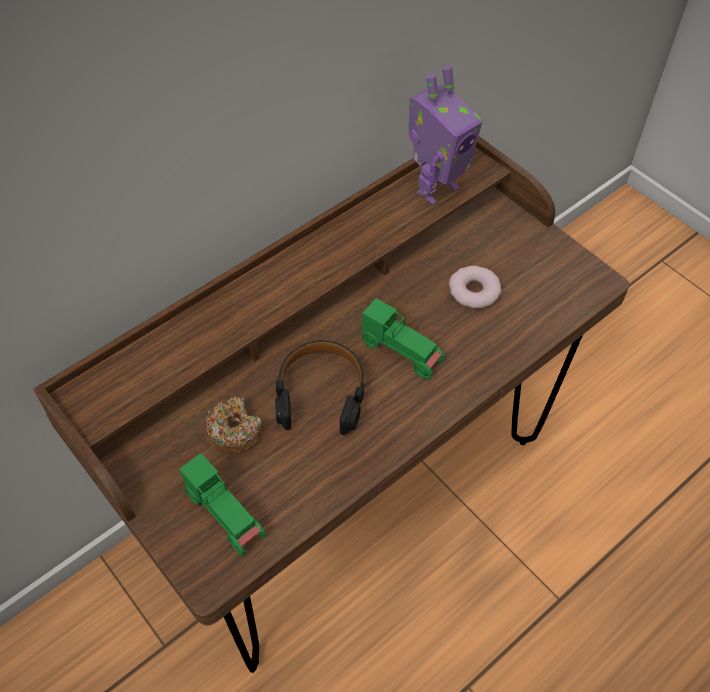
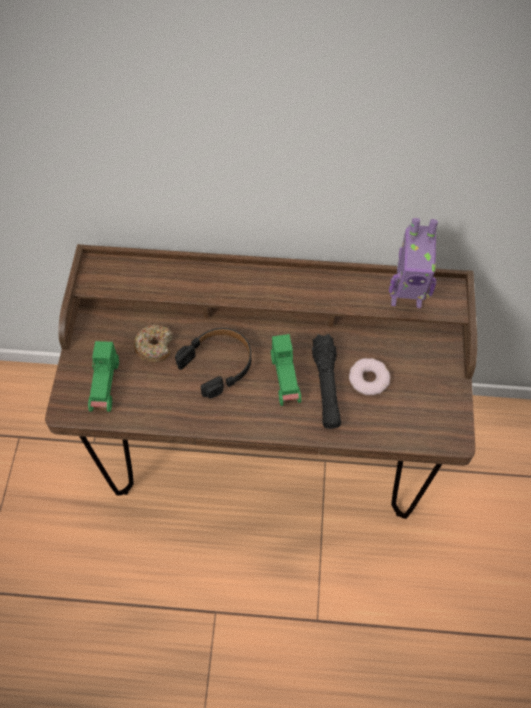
camera: 45 degrees right, 5 degrees up
(446, 327) = (326, 386): none -> black flashlight

